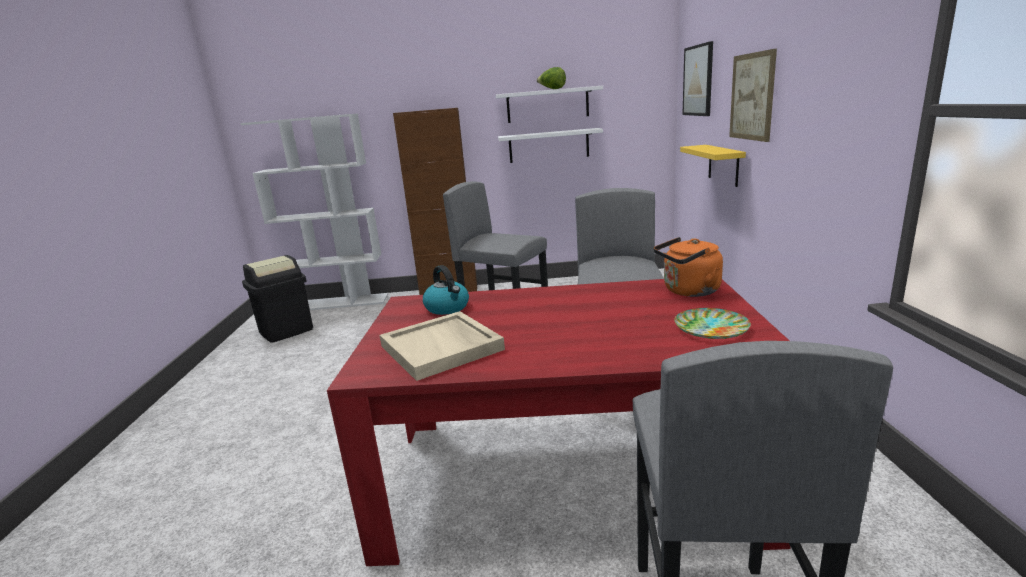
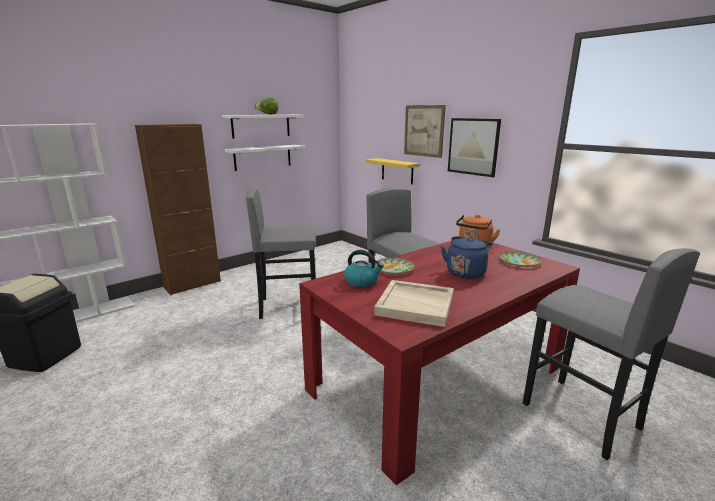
camera: 40 degrees left, 0 degrees up
(511, 301) = (394, 269): none -> plate
(590, 325) = (466, 272): none -> blue kettle
(698, 80) = (366, 117): picture -> picture (473, 146)

